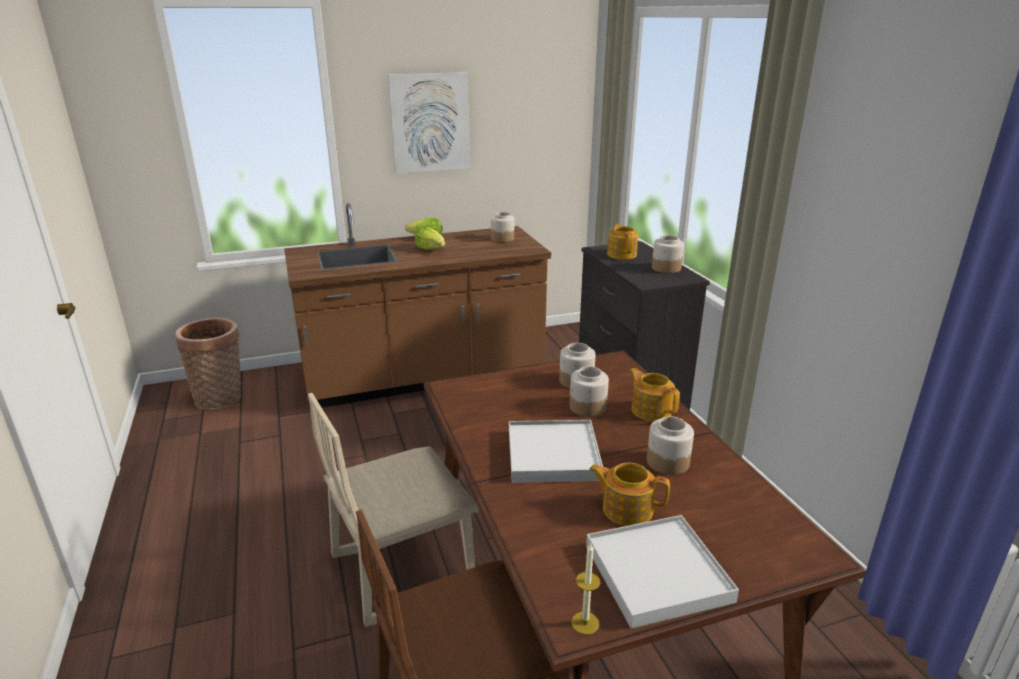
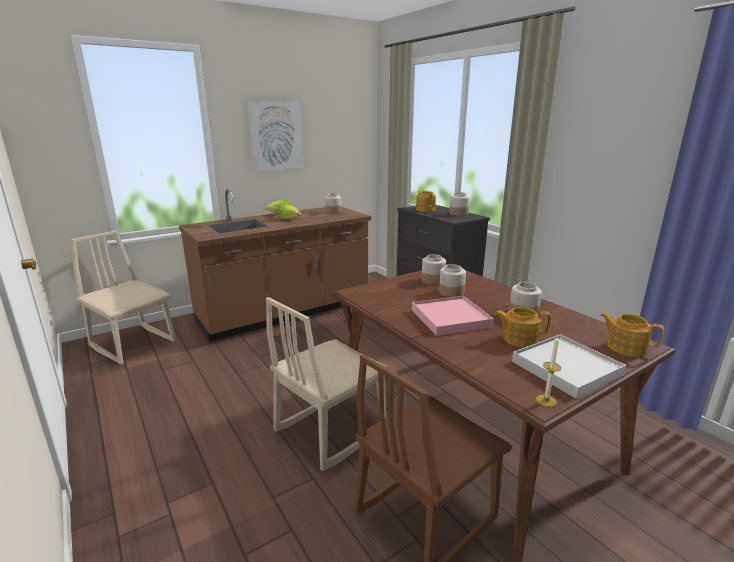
camera: 15 degrees left, 5 degrees down
(221, 399) = (134, 344): basket -> beige chair
(553, 455) = (450, 318): white tray -> pink tray
(651, 410) = (491, 289): teapot -> teapot (625, 347)

